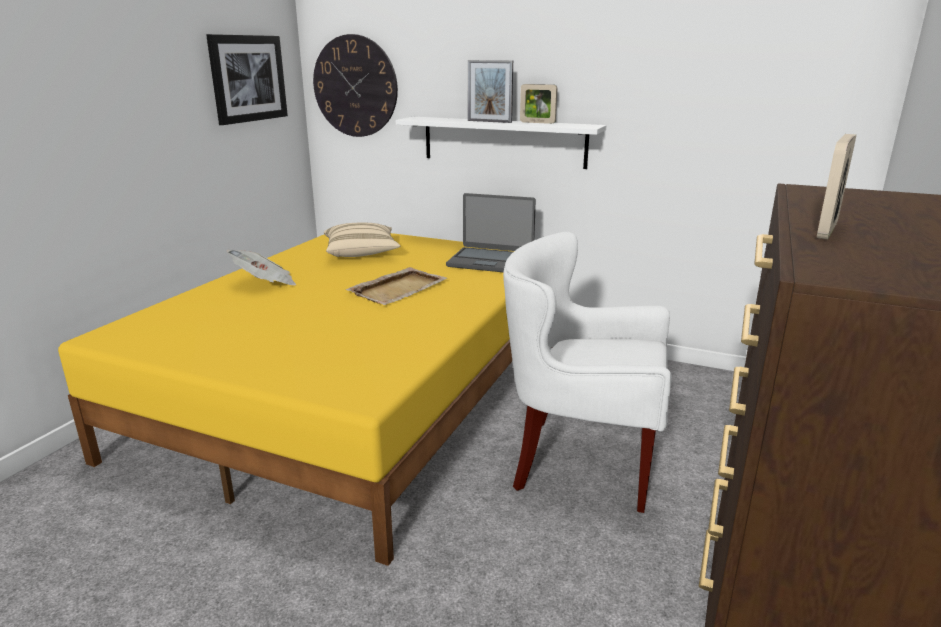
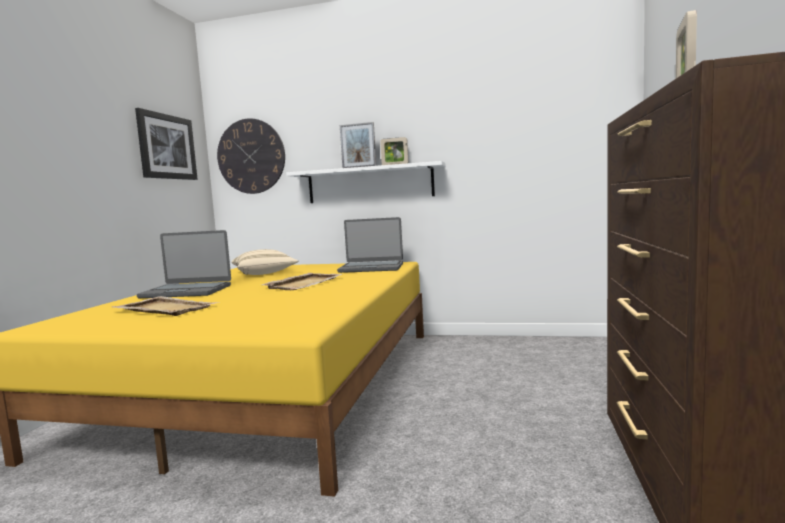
camera: 10 degrees left, 15 degrees down
(235, 322) = (165, 309): none -> beige tray
(265, 283) = (187, 291): newspaper -> laptop
(579, 461) = (476, 401): white armchair -> none

